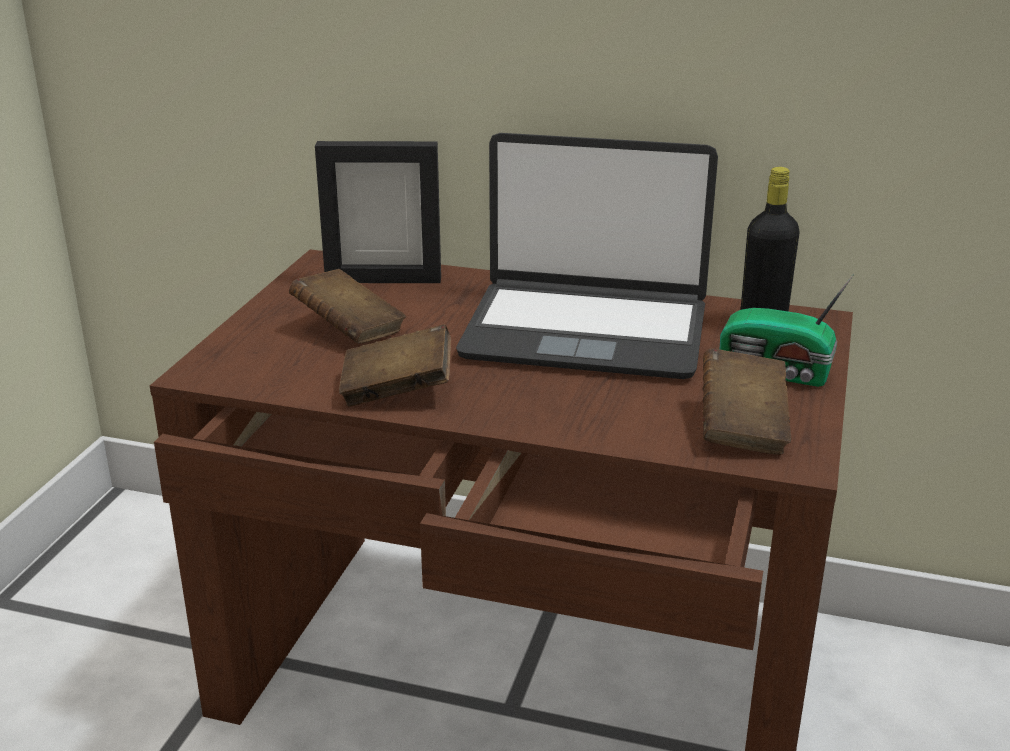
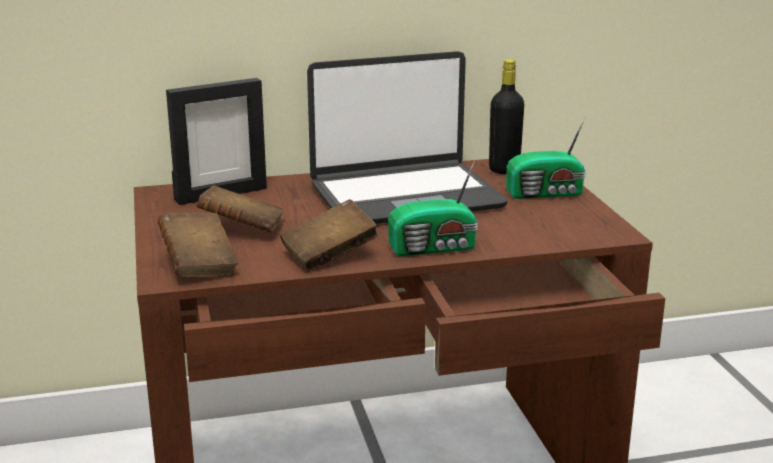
camera: 30 degrees left, 5 degrees down
(530, 415) = (435, 248): none -> radio
(742, 428) = (565, 225): brown book -> brown book (199, 265)

